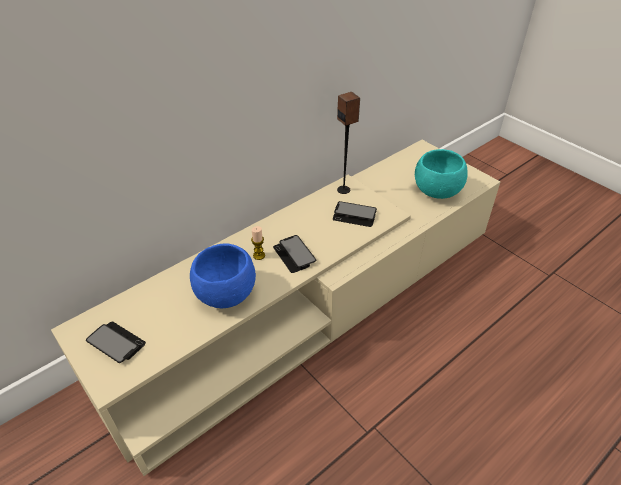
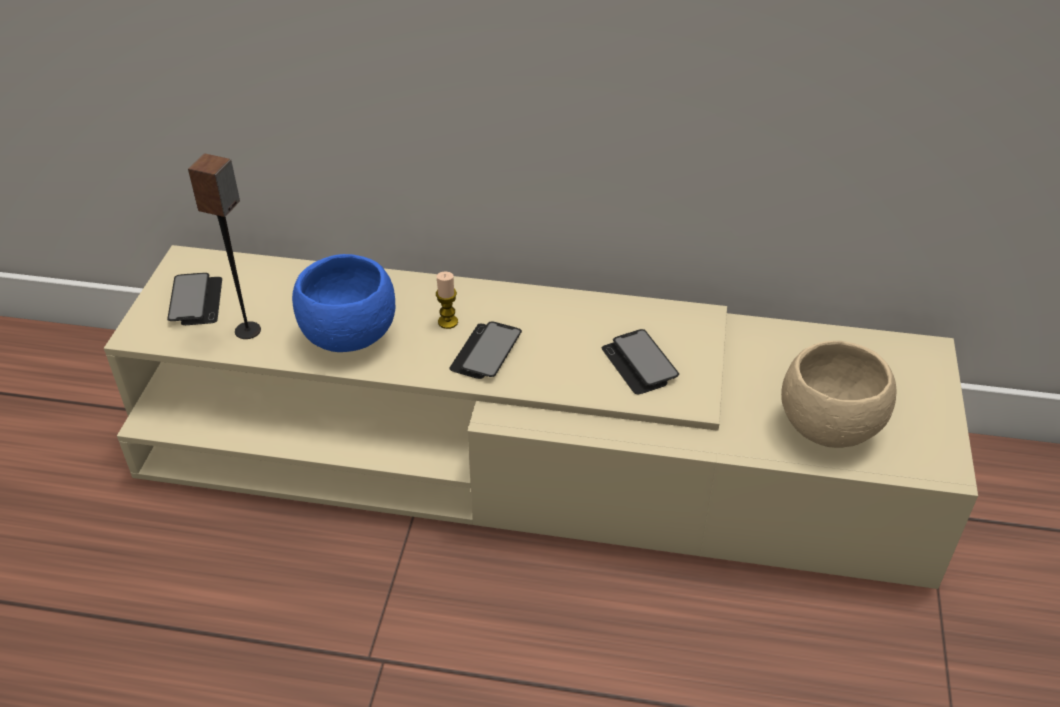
camera: 50 degrees right, 0 degrees up
(344, 190) = (683, 321): speaker -> speaker (248, 331)
(436, 192) = (828, 427): turquoise bowl -> beige bowl

